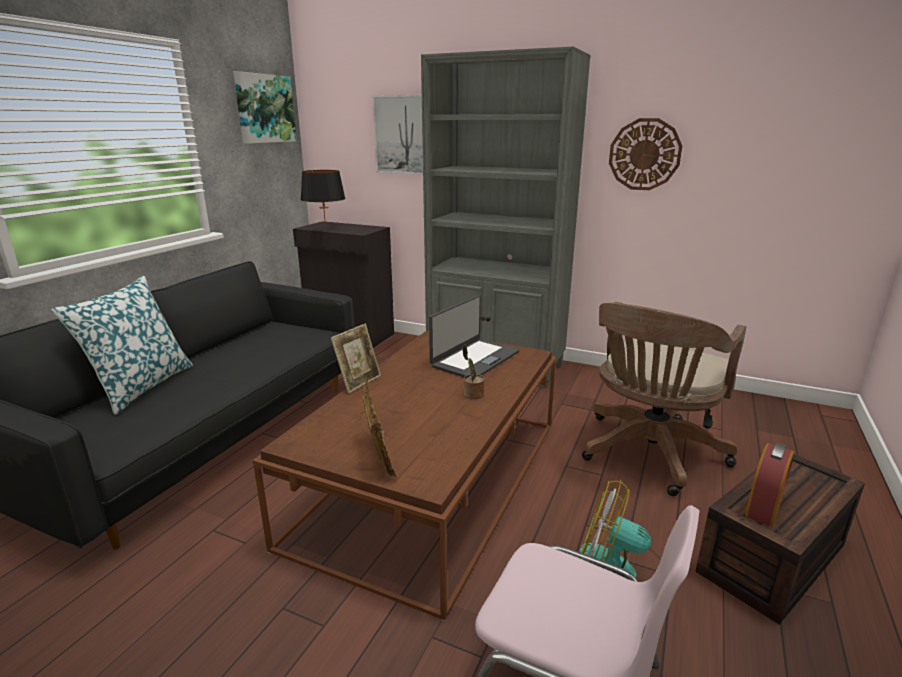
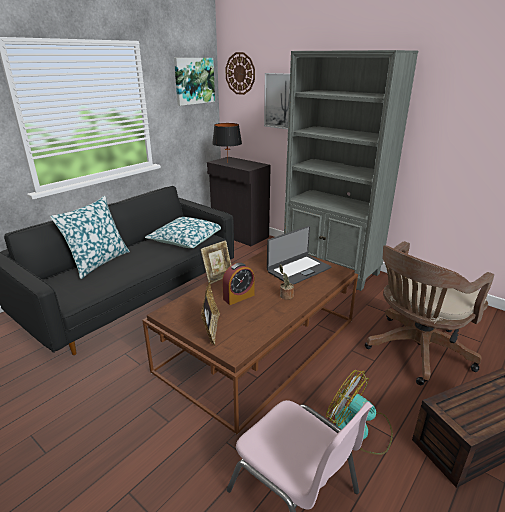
camera: 15 degrees right, 5 degrees up
(283, 340) = (186, 240): none -> pillow
(644, 154) = (454, 128): wall clock -> wall clock (240, 73)
(764, 506) = (463, 407): alarm clock -> alarm clock (238, 297)

